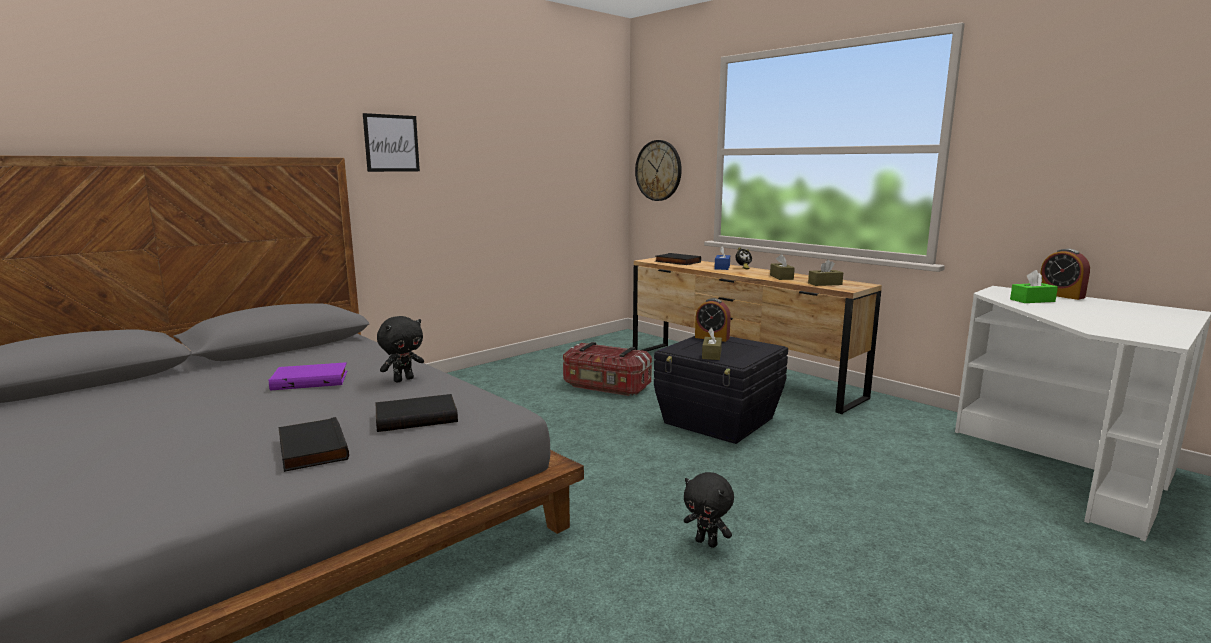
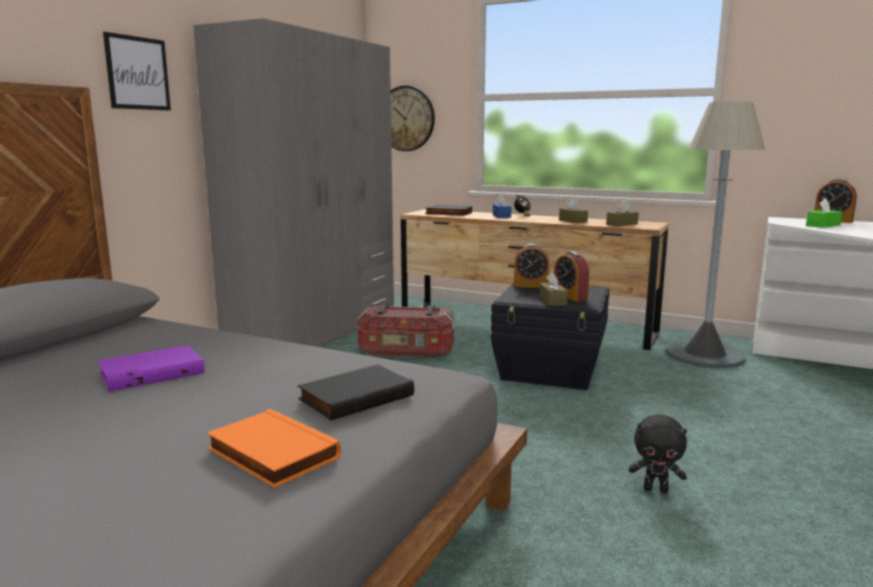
camera: 20 degrees left, 0 degrees up
(310, 449) = (270, 454): black book -> orange book
(403, 379) = (275, 358): black plush toy -> none
(547, 360) = (316, 332): none -> grey wardrobe
(734, 352) = (570, 296): none -> alarm clock
(897, 427) = (704, 355): none -> grey floor lamp

